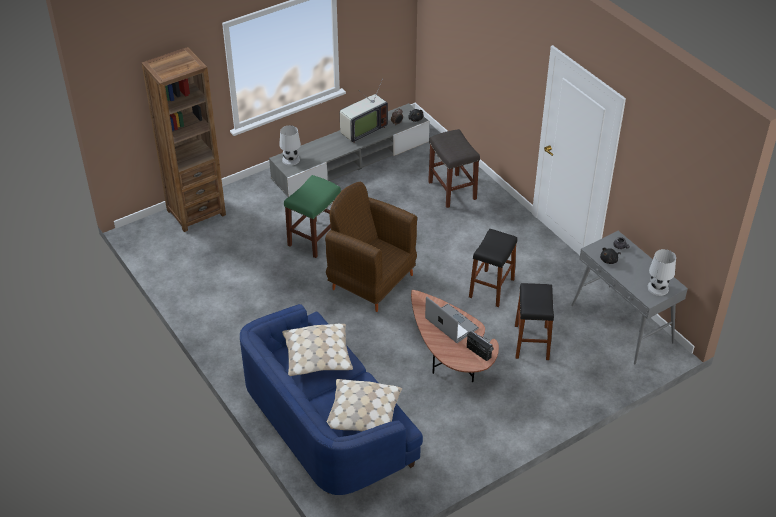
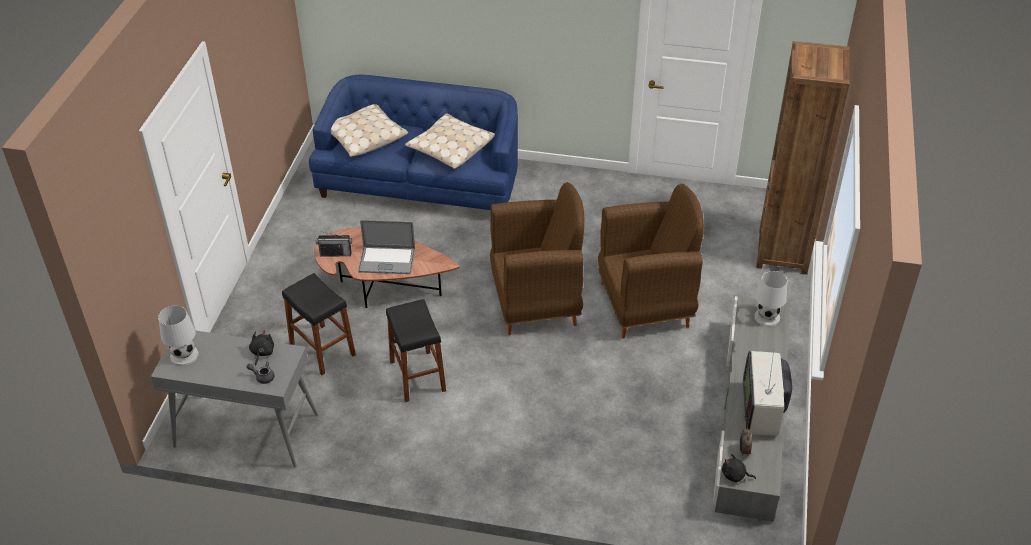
camera: 135 degrees right, 0 degrees up
(315, 238) = (646, 304): green stool -> brown armchair
(453, 191) = (594, 463): grey stool -> none

